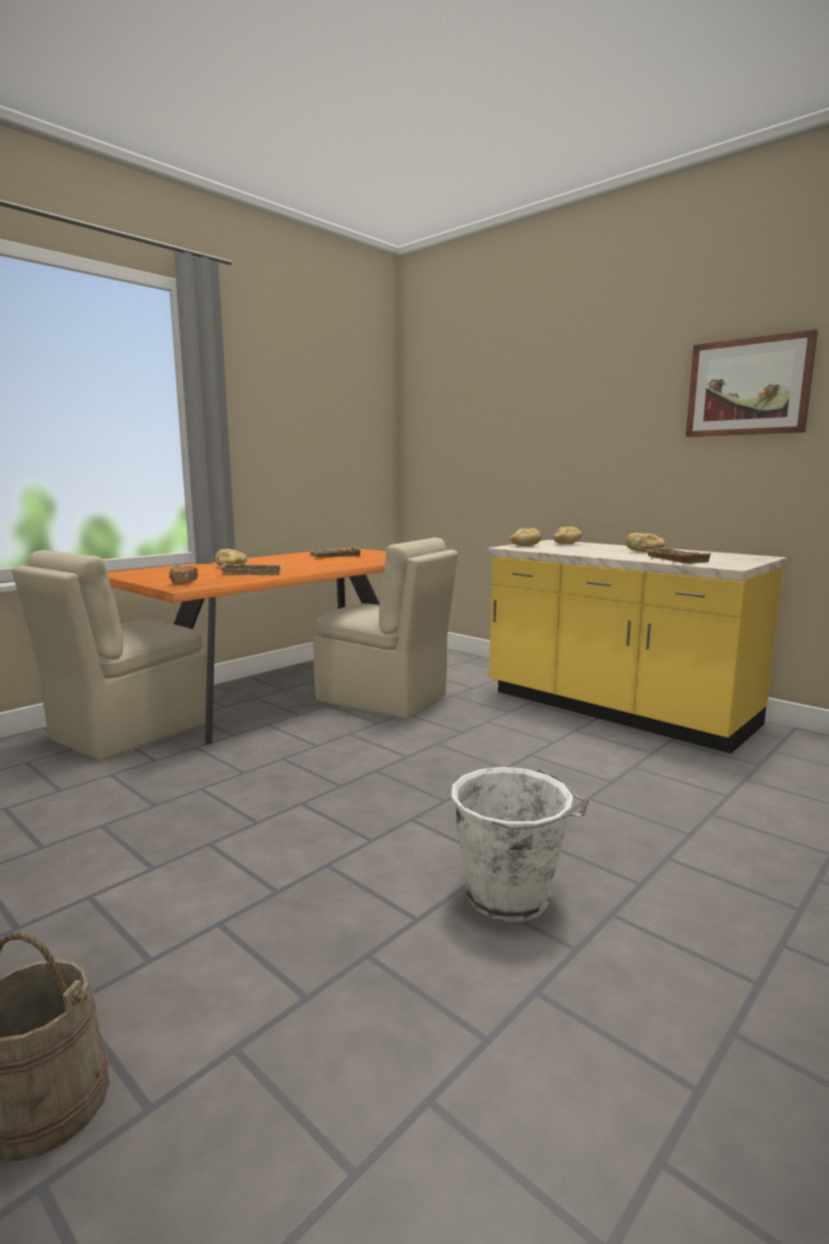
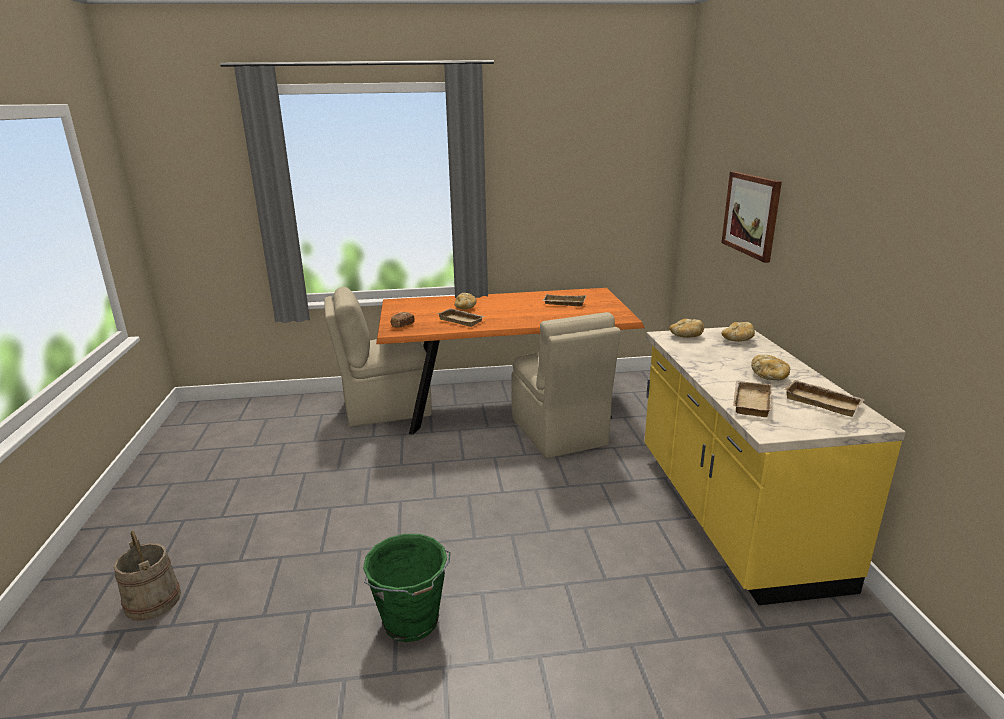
camera: 40 degrees right, 10 degrees up
(511, 897) = (411, 622): white bucket -> green bucket
(711, 555) = (823, 402): none -> beige tray
(748, 387) = (914, 220): picture -> picture (751, 214)

